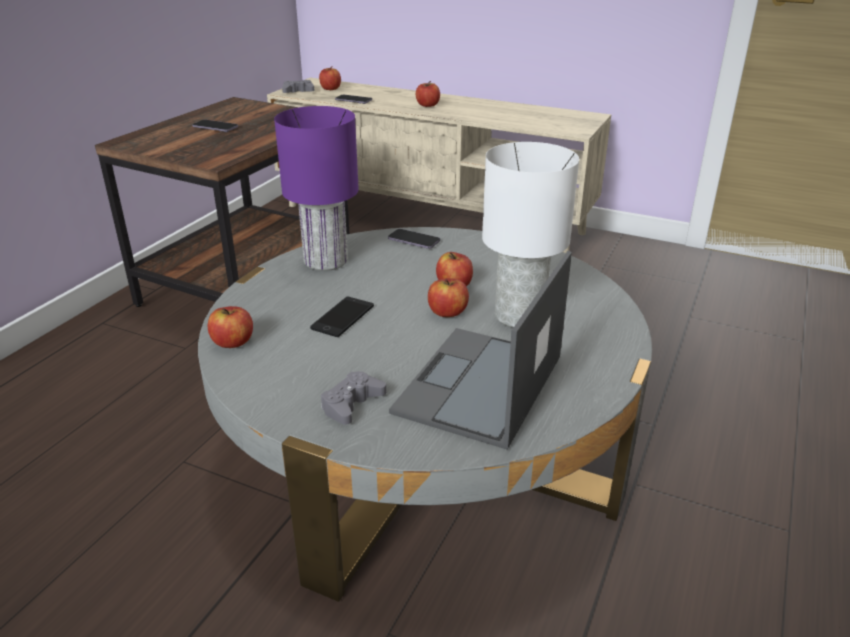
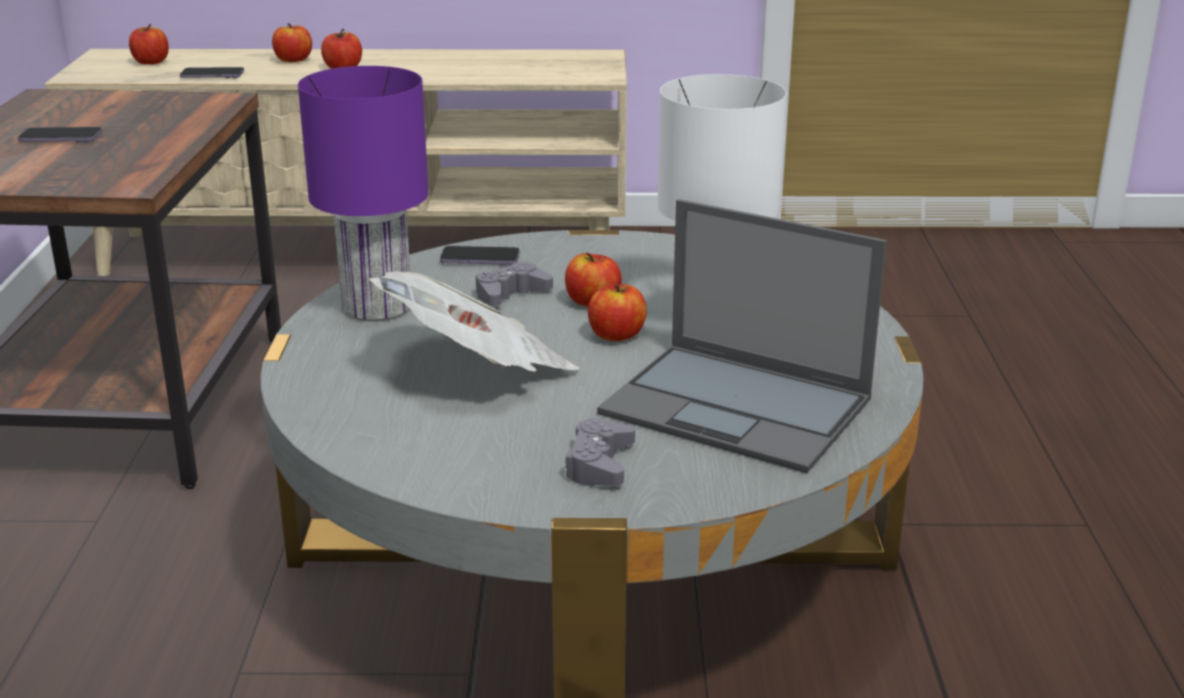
camera: 25 degrees left, 5 degrees down
(233, 342) = (351, 434): apple -> apple (293, 60)
(298, 91) = (97, 72): grey game controller -> grey game controller (511, 294)
(343, 317) = (479, 370): phone -> newspaper
(479, 386) = (739, 407): laptop -> laptop turned 60 degrees counterclockwise

